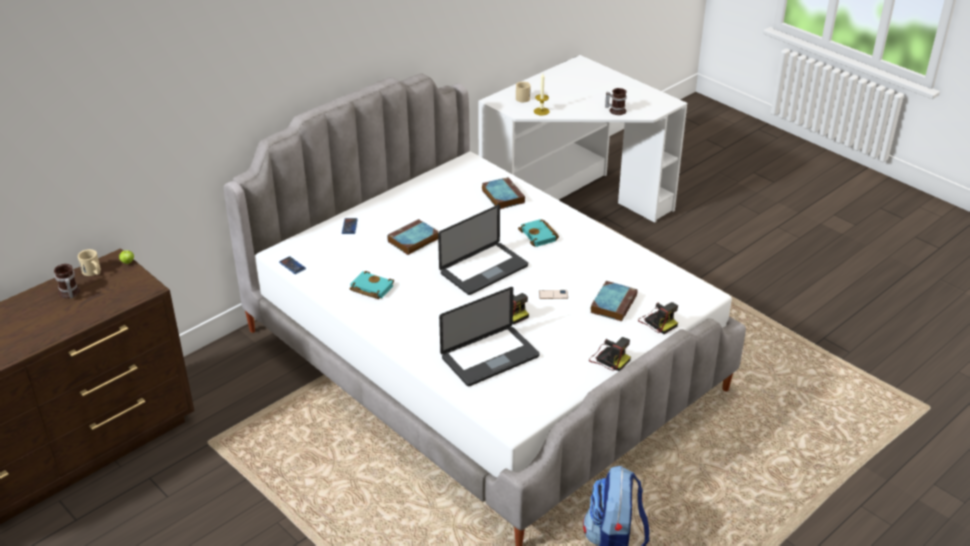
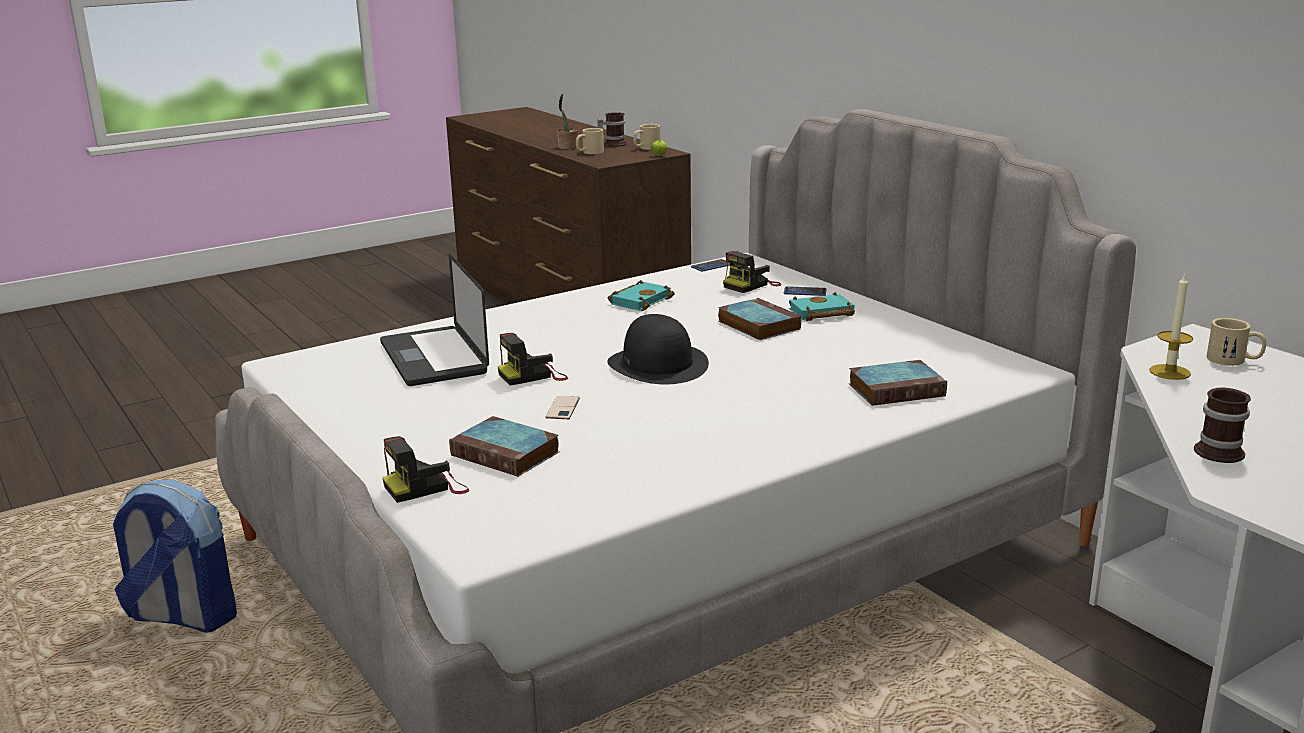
camera: 100 degrees right, 15 degrees down
(75, 318) = (567, 147): none -> potted plant
(104, 302) = (589, 152): none -> beige mug
(484, 270) = (658, 365): laptop -> black hat
(540, 236) = (752, 411): turquoise book -> turquoise book (820, 313)
(609, 359) = (360, 435): camera -> camera (751, 285)

